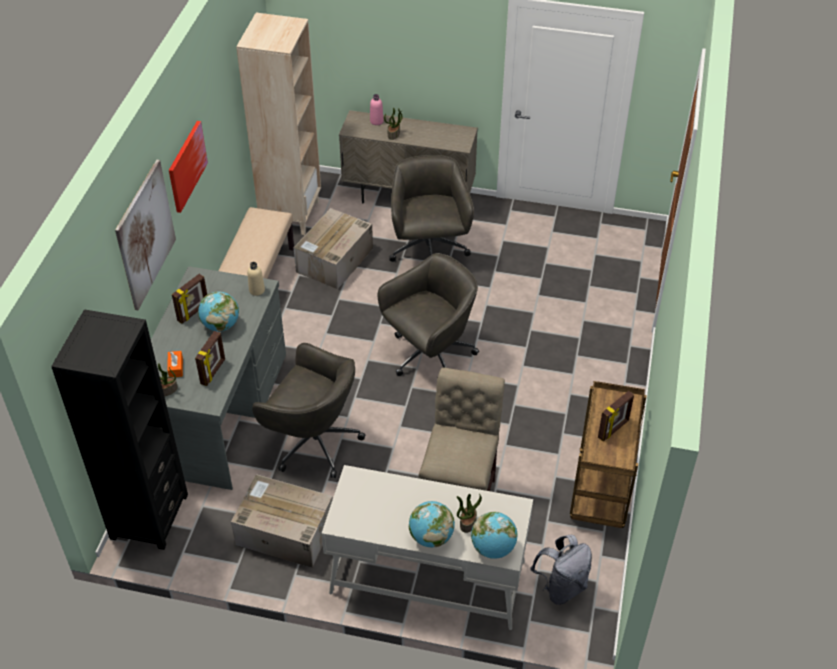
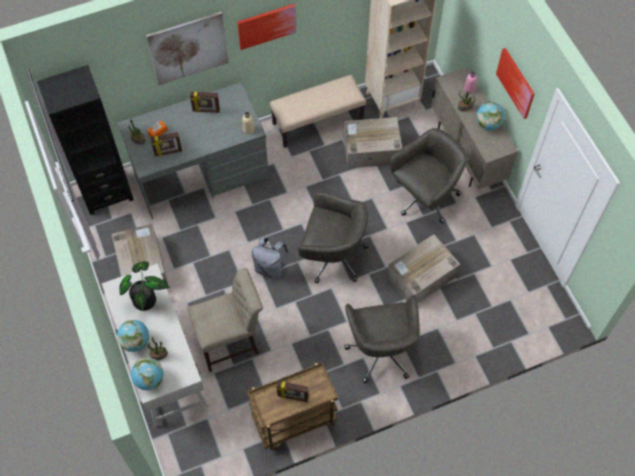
camera: 55 degrees right, 15 degrees up
(221, 325) = (206, 131): globe -> globe (488, 124)
(313, 442) = (215, 236): grey office chair -> grey office chair (381, 350)
(381, 497) = (146, 298): none -> potted plant
(441, 52) = (516, 83): none -> picture
(516, 302) = (421, 277): none -> cardboard box
(561, 587) = (203, 438): grey backpack -> grey backpack (270, 267)

